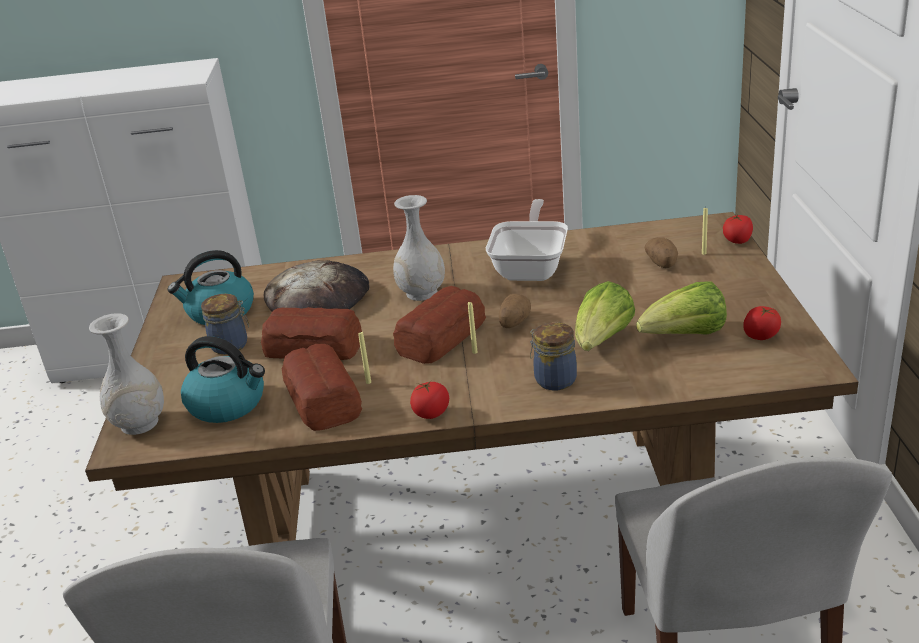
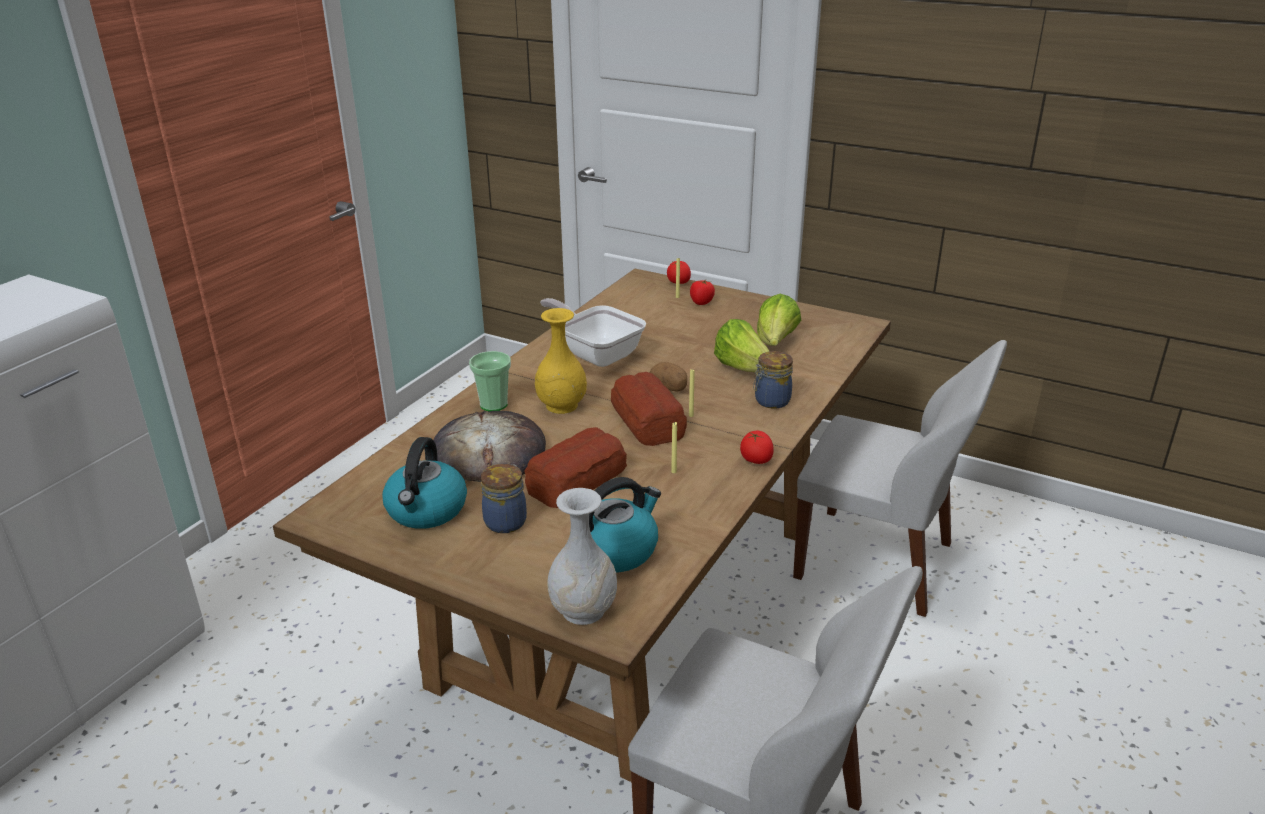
camera: 60 degrees left, 0 degrees up
(322, 400) = (674, 500): bread -> none
(391, 268) = (493, 404): none -> cup
(422, 292) = (561, 405): white vase -> yellow vase
(662, 264) = (669, 313): potato -> none
(761, 336) = (807, 323): tomato -> tomato (701, 302)

